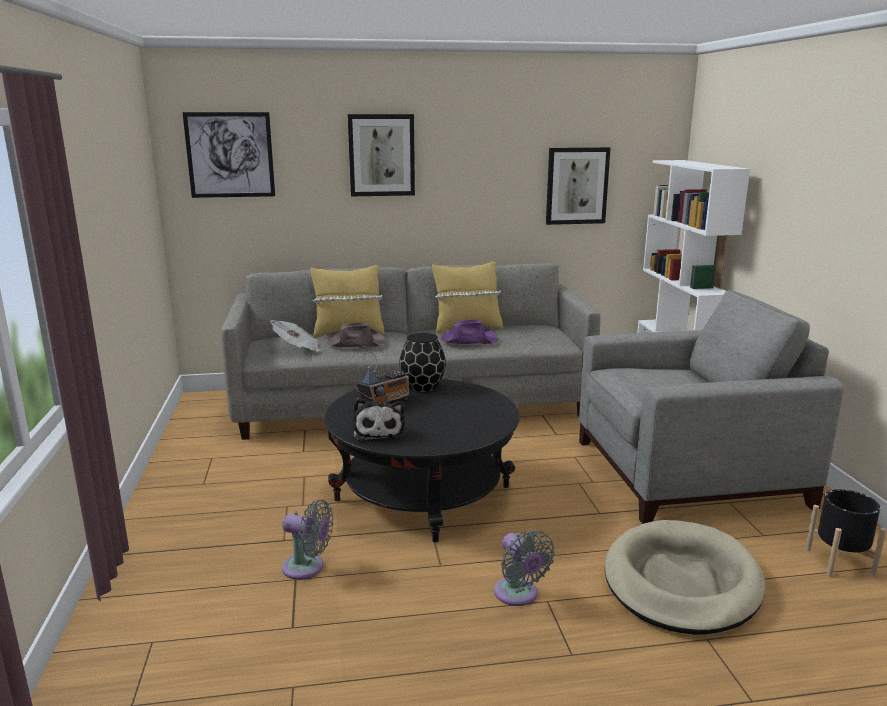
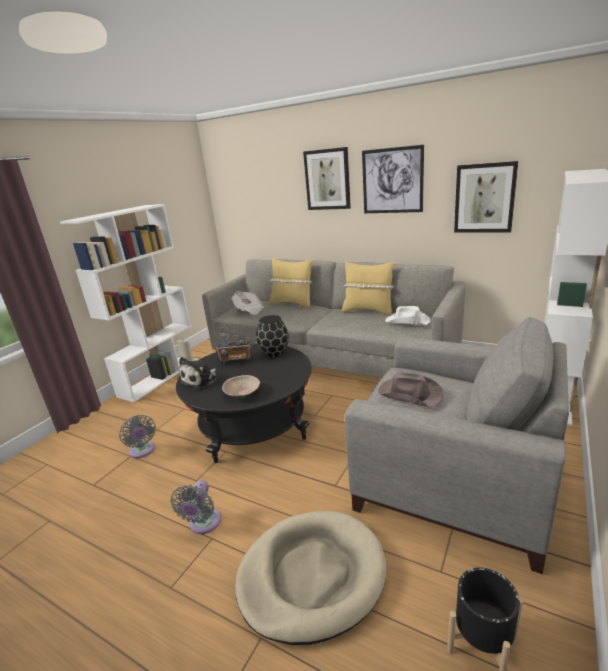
camera: 40 degrees right, 5 degrees up
(168, 483) = (160, 377): none -> white bookcase
(230, 155) = (242, 184): picture -> picture (392, 181)
(355, 343) = (282, 312): brown hat -> brown hat (409, 393)
(466, 430) = (242, 394): none -> beige bowl
(468, 340) = (351, 321): purple hat -> none
(533, 331) = (408, 321): none -> white hat

